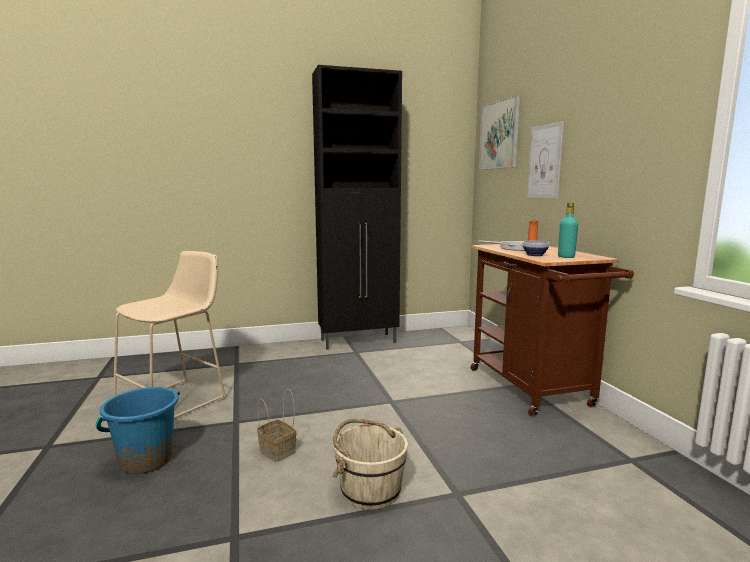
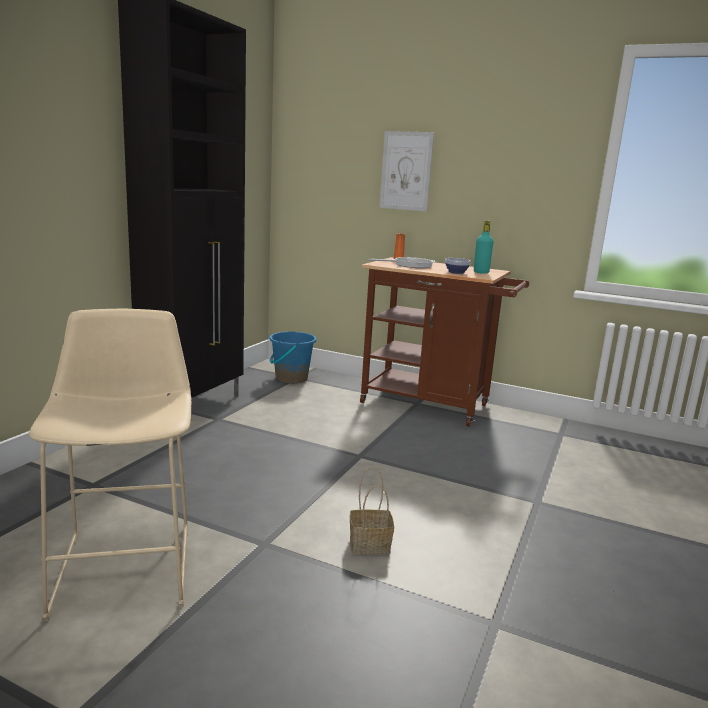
camera: 50 degrees left, 5 degrees up
(146, 460) = (265, 635): blue bucket -> blue bucket (291, 378)
(370, 489) = (492, 530): beige bucket -> none
(499, 135) = (324, 130): picture -> none

